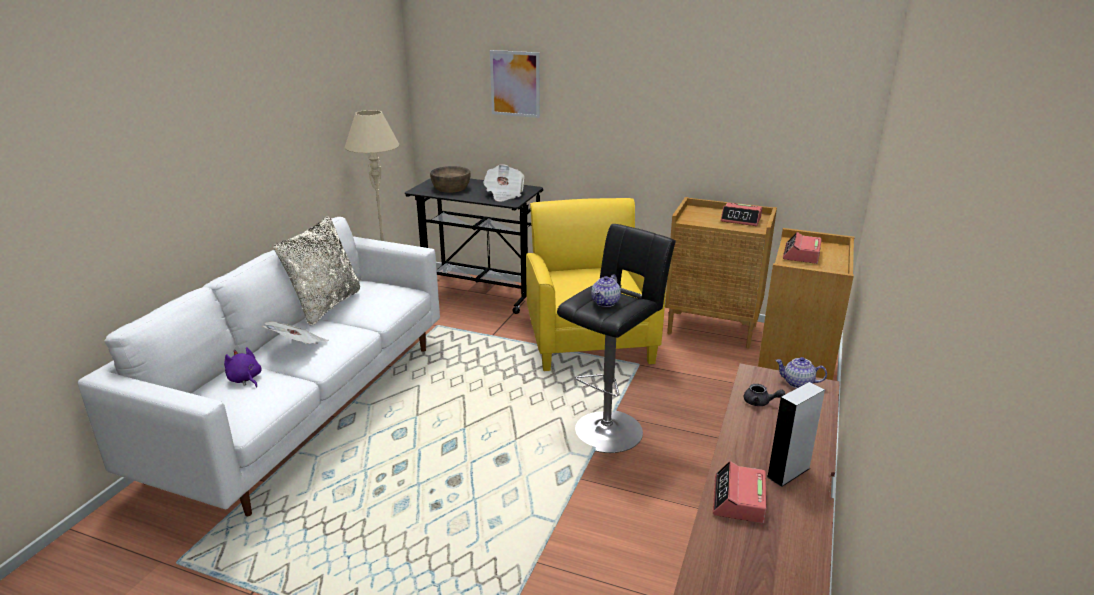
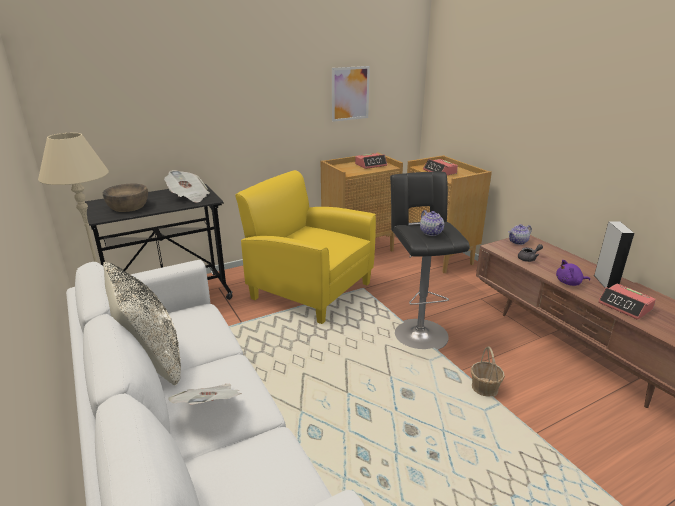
camera: 50 degrees left, 0 degrees up
(245, 379) = (225, 473): purple plush toy -> purple plush toy (569, 283)
(515, 84) = (161, 91): picture -> picture (350, 93)
(569, 504) = (484, 388): none -> basket

